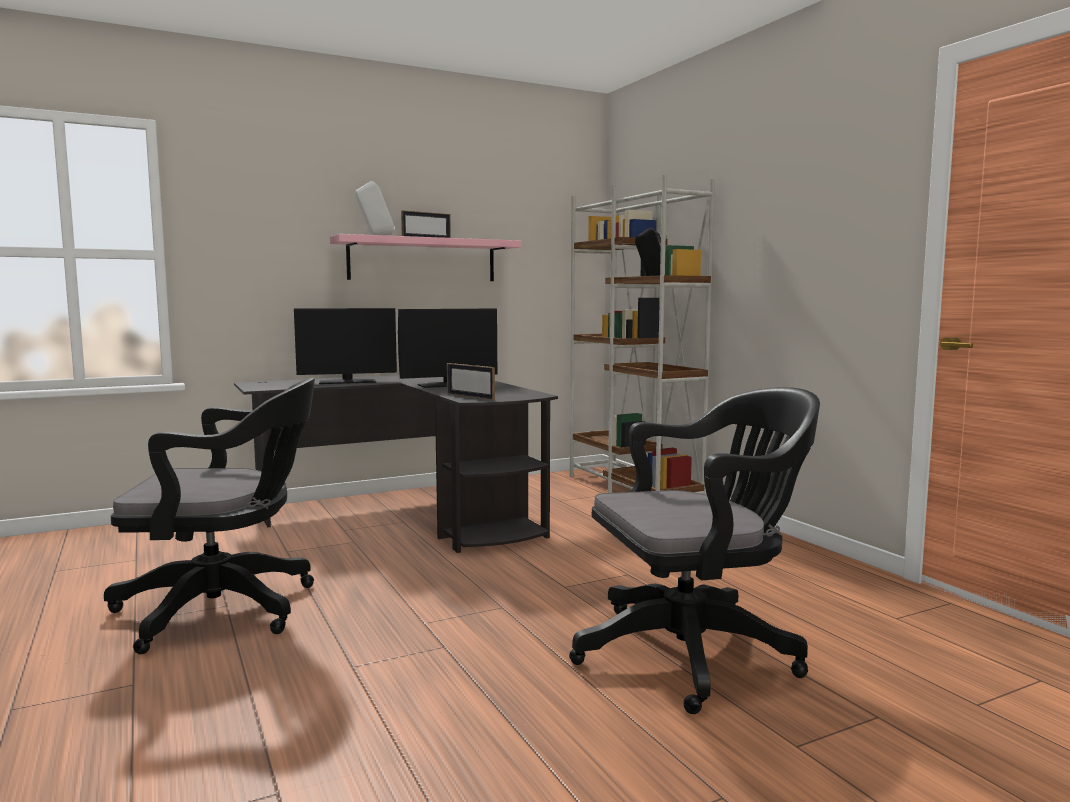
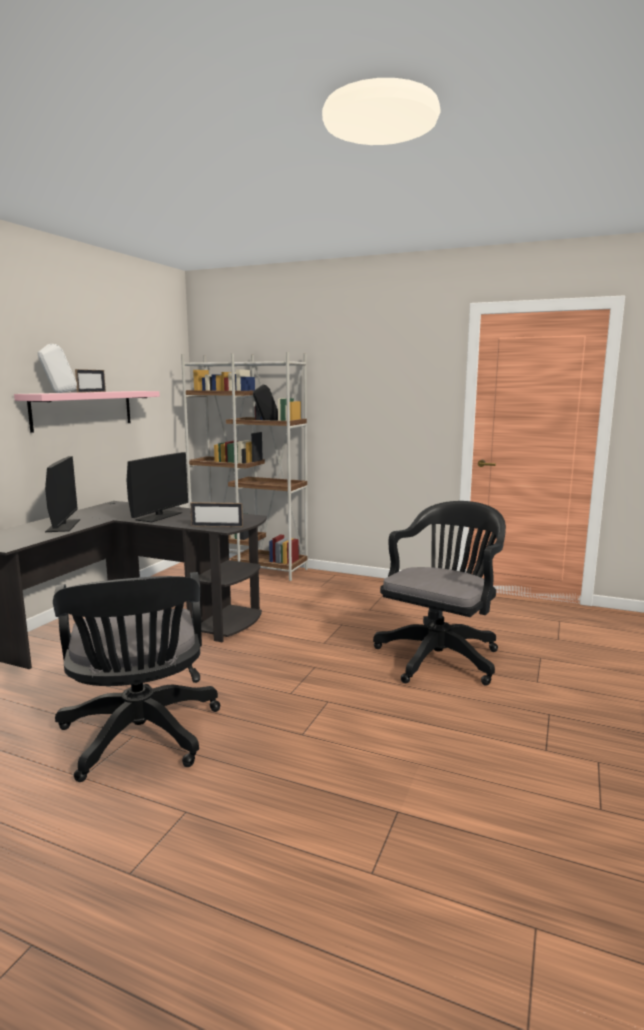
camera: 40 degrees left, 5 degrees up
(227, 609) = (140, 738): black office chair -> black office chair turned 120 degrees clockwise
(347, 382) = (63, 525): monitor -> monitor turned 45 degrees counterclockwise

